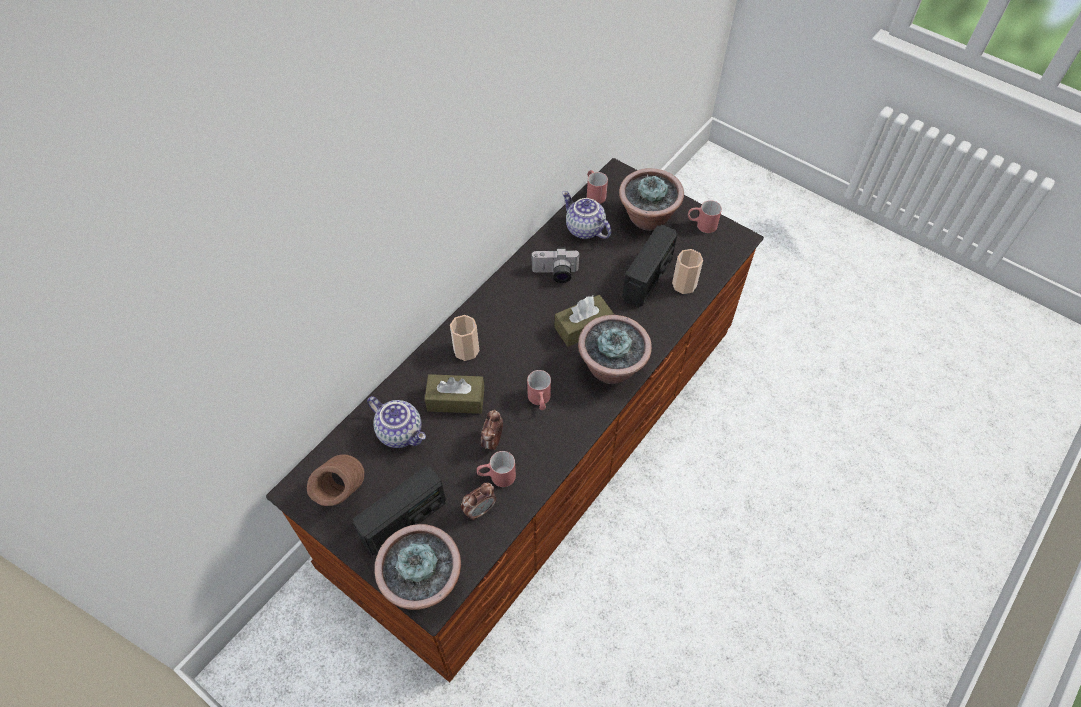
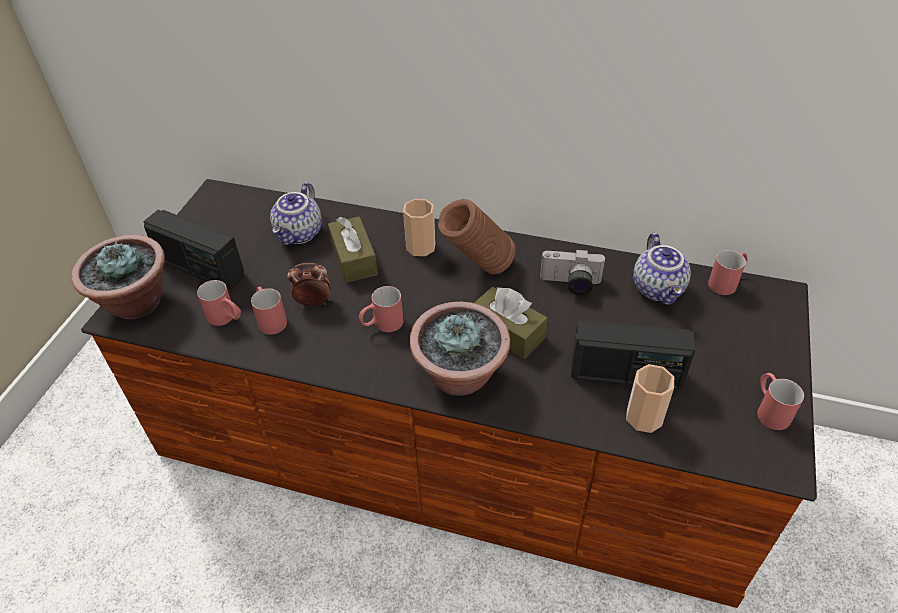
camera: 70 degrees right, 10 degrees down
(345, 496) = (217, 222): brown vase -> brown vase (477, 269)
(480, 510) = (226, 318): alarm clock -> red mug
(555, 274) = (570, 284): camera -> camera turned 60 degrees counterclockwise
(584, 229) = (659, 289): teapot -> teapot turned 150 degrees clockwise
(647, 219) = (729, 346): potted plant -> none

